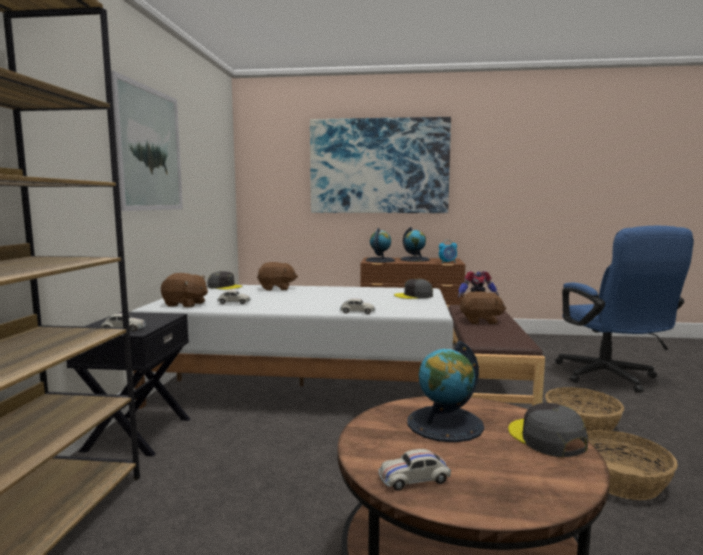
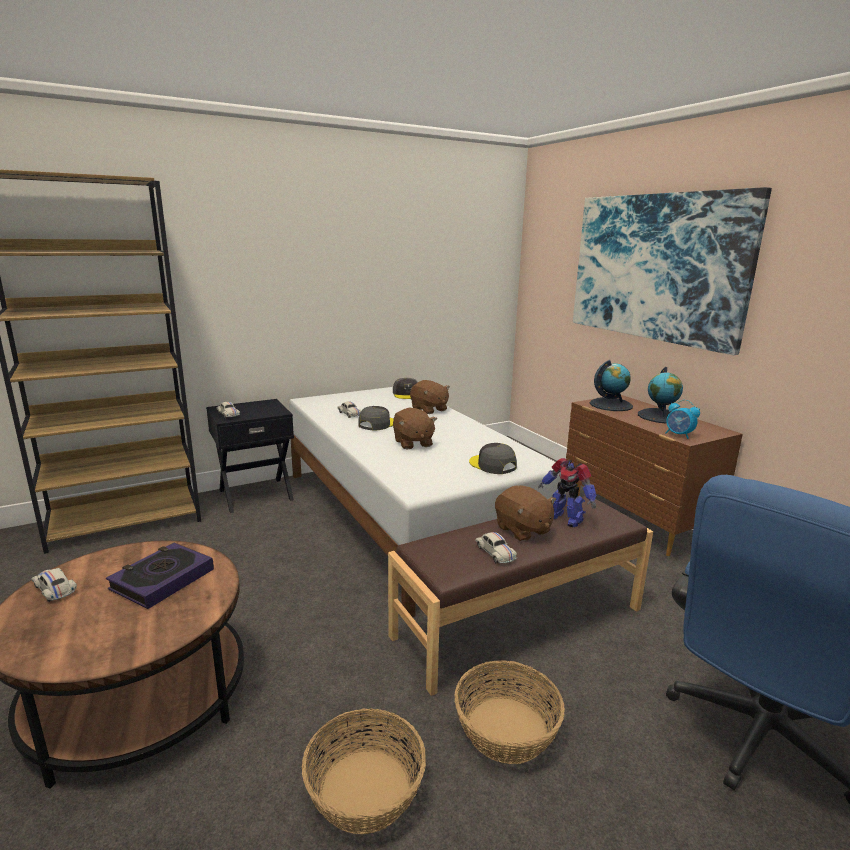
camera: 55 degrees right, 10 degrees up
(147, 149) = (329, 259): picture -> none
(185, 304) = (323, 404): brown plush toy -> brown plush toy (412, 443)
(357, 312) = (373, 460): white toy car -> white toy car (495, 553)
(445, 424) = (162, 579): globe -> book
(546, 438) = (147, 636): grey cap -> grey cap (377, 424)

